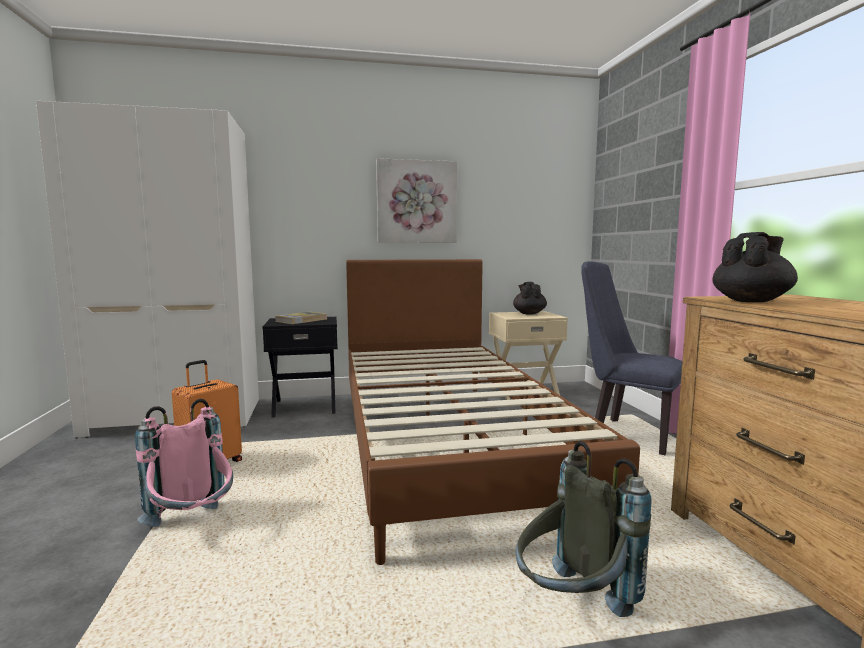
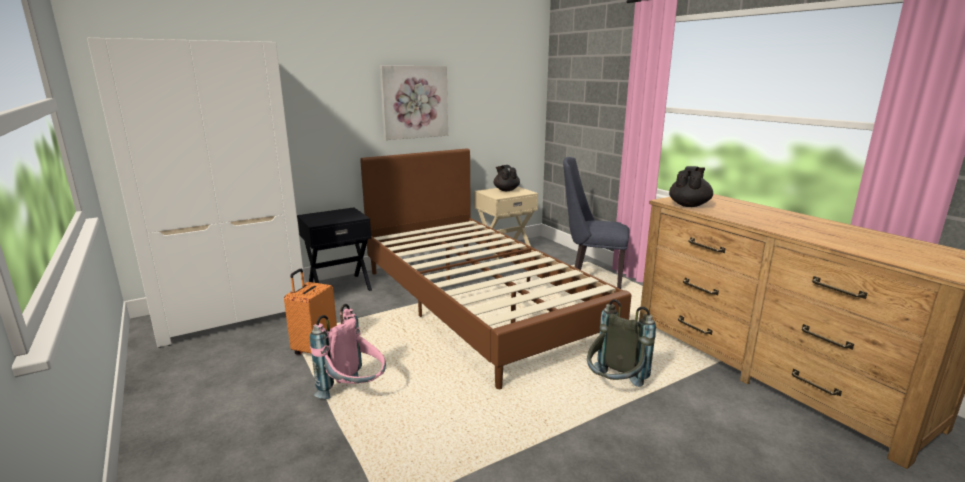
camera: 20 degrees left, 10 degrees up
(301, 320) = (332, 216): book -> none

